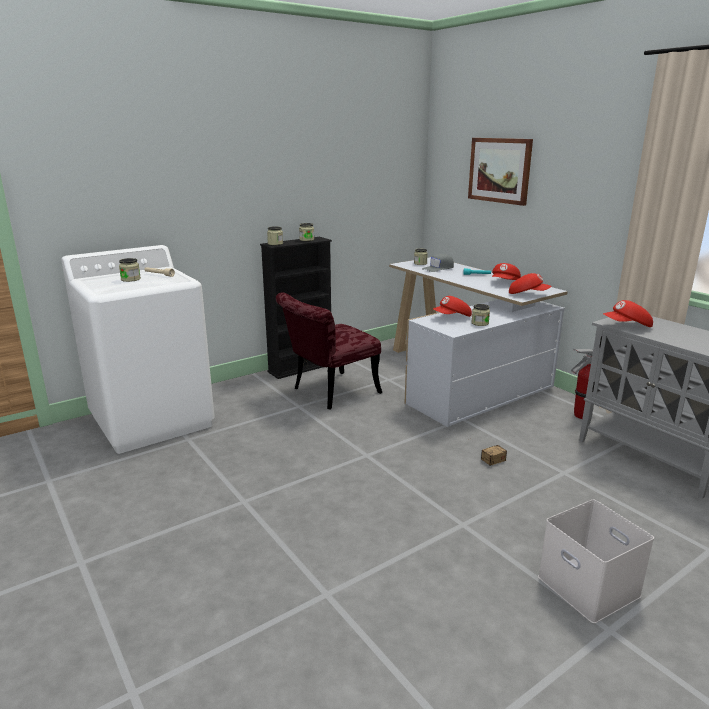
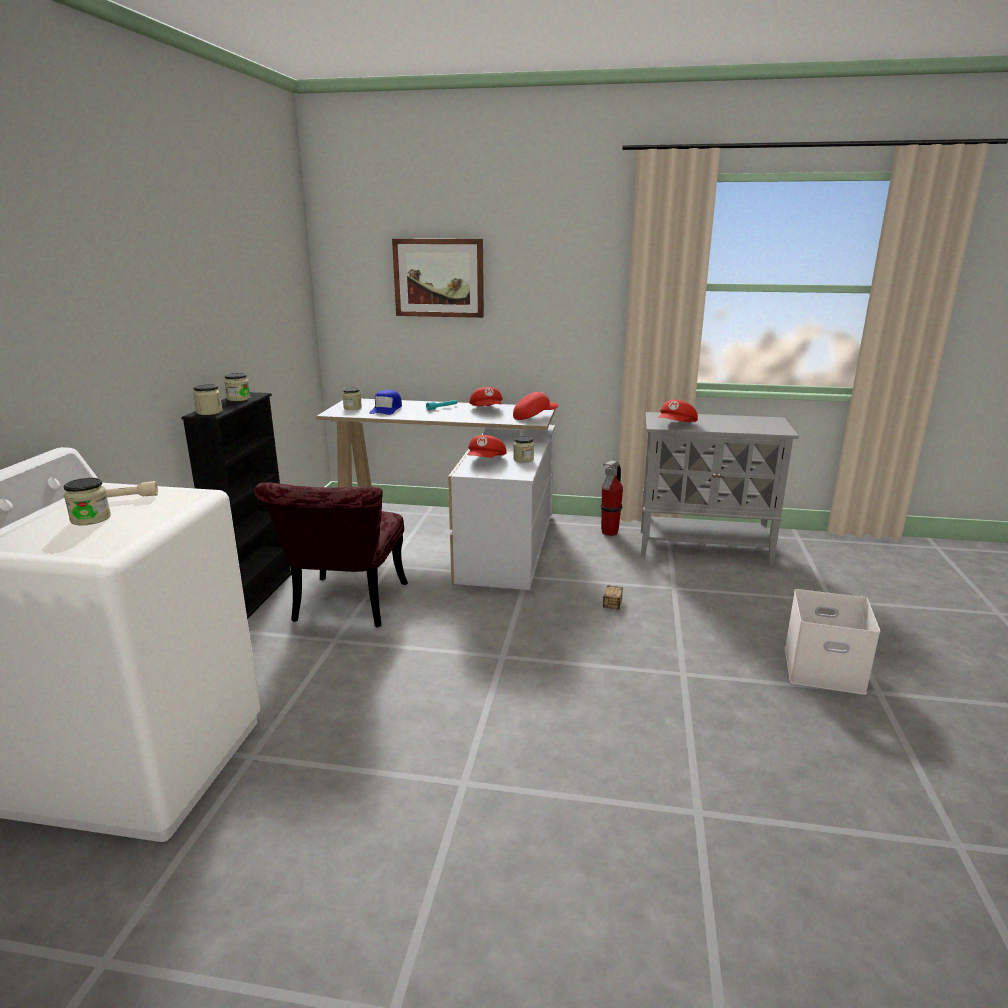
camera: 45 degrees left, 0 degrees up
(438, 268) = (386, 409): grey cap -> blue cap

